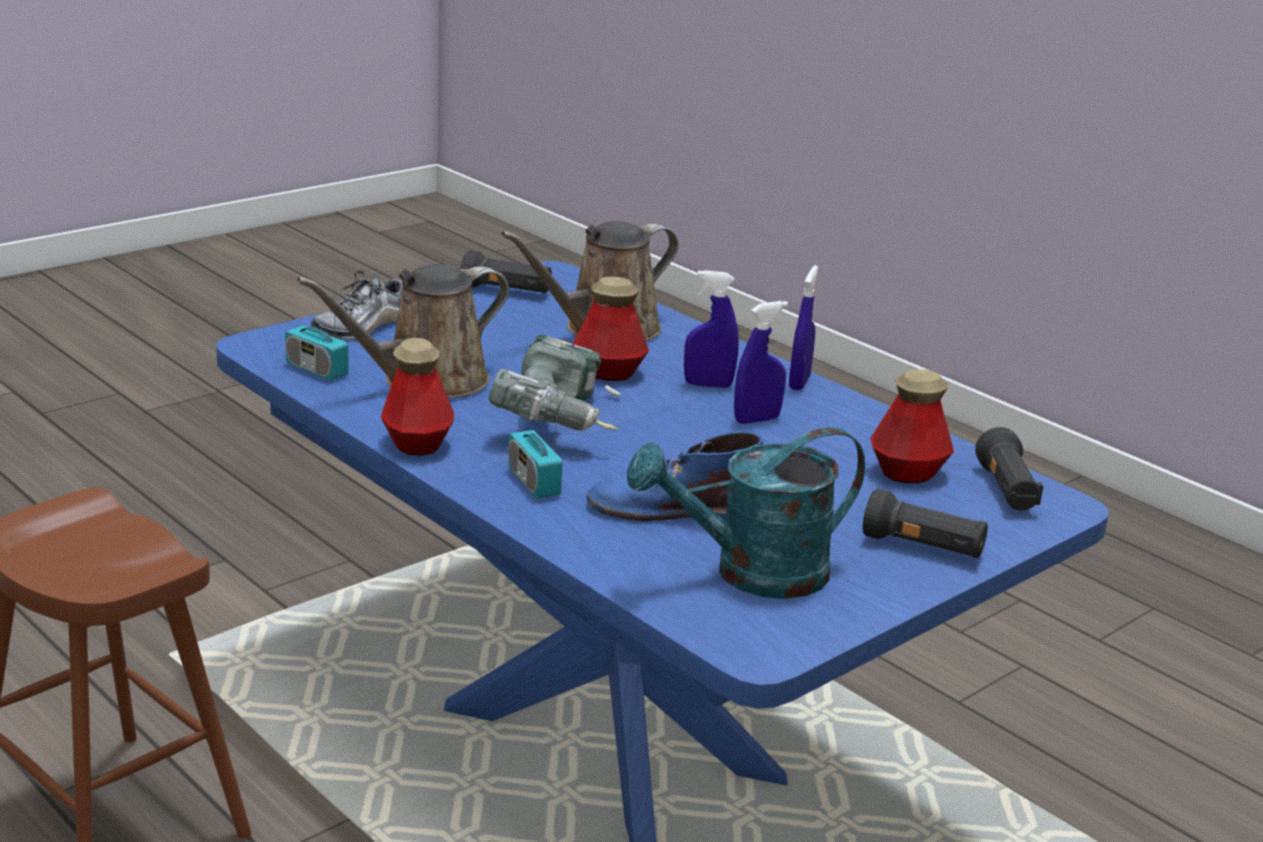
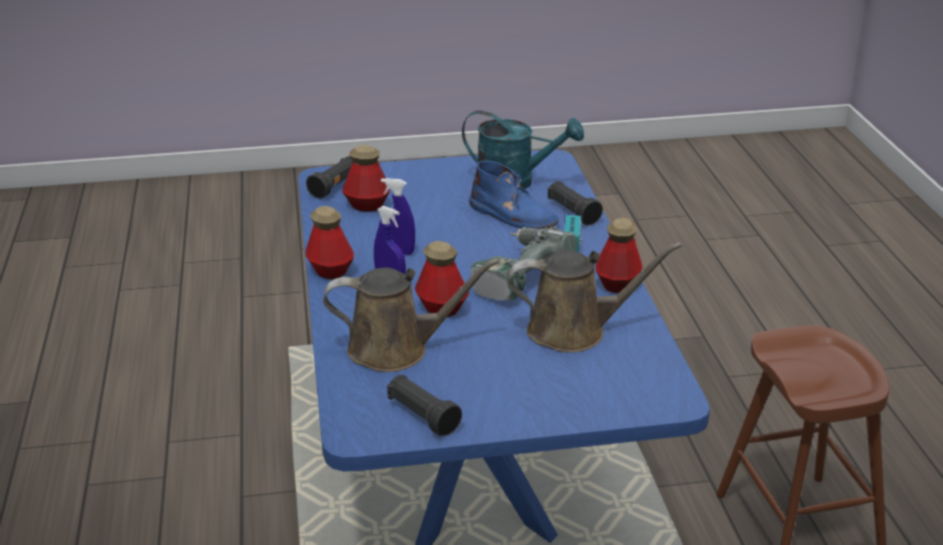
camera: 145 degrees left, 5 degrees up
(316, 370) = (644, 361): radio -> none
(362, 326) = (580, 401): shoe -> none
(799, 382) = (330, 271): blue spray bottle -> bottle
(923, 548) = (421, 174): black flashlight -> black flashlight (572, 213)

